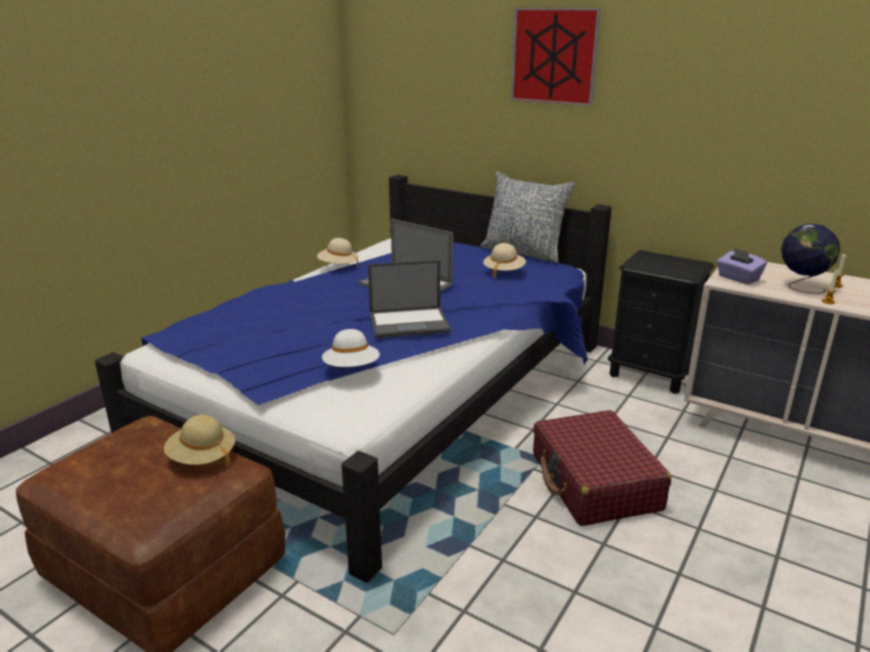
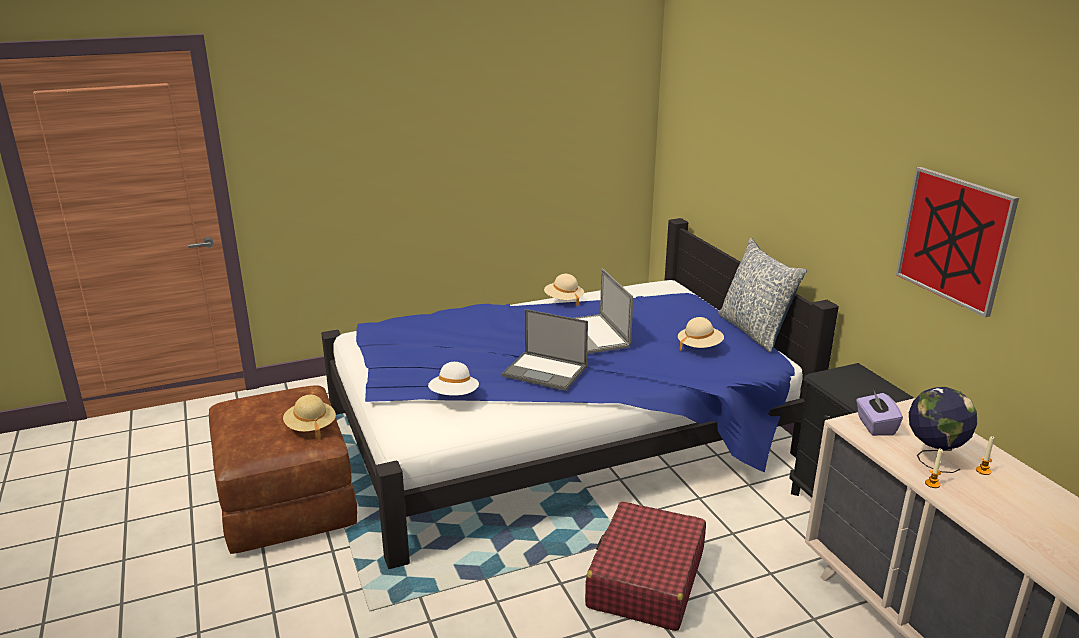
camera: 35 degrees right, 0 degrees up
(554, 56) = (808, 129): picture -> picture (954, 239)

